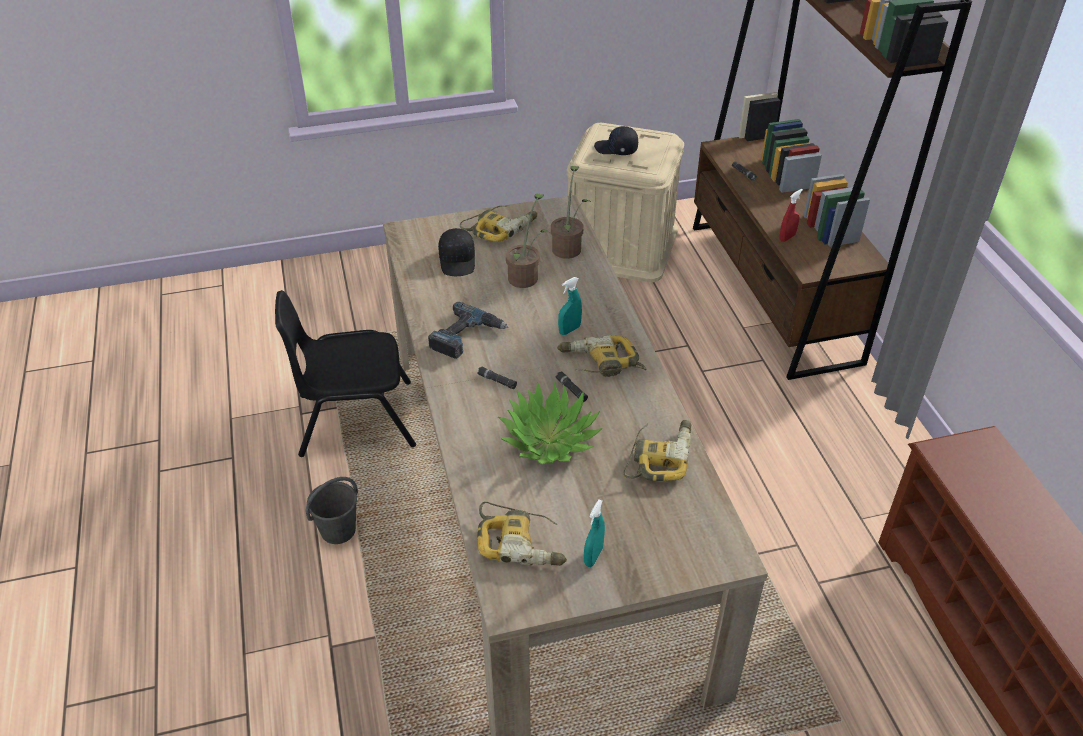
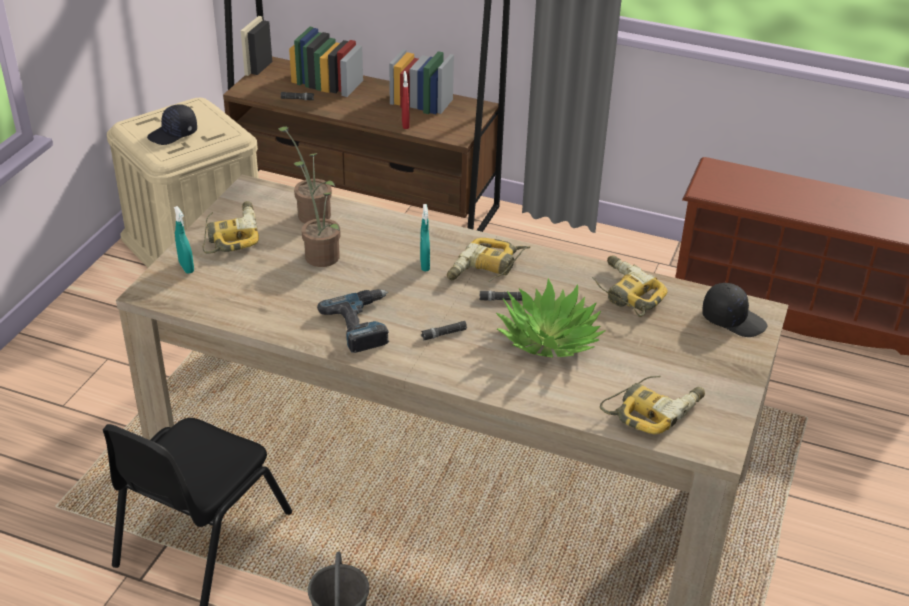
camera: 55 degrees left, 5 degrees down
(458, 261) = (246, 281): black cap -> black cap (733, 319)
(593, 556) = (702, 378): turquoise spray bottle -> turquoise spray bottle (186, 267)

